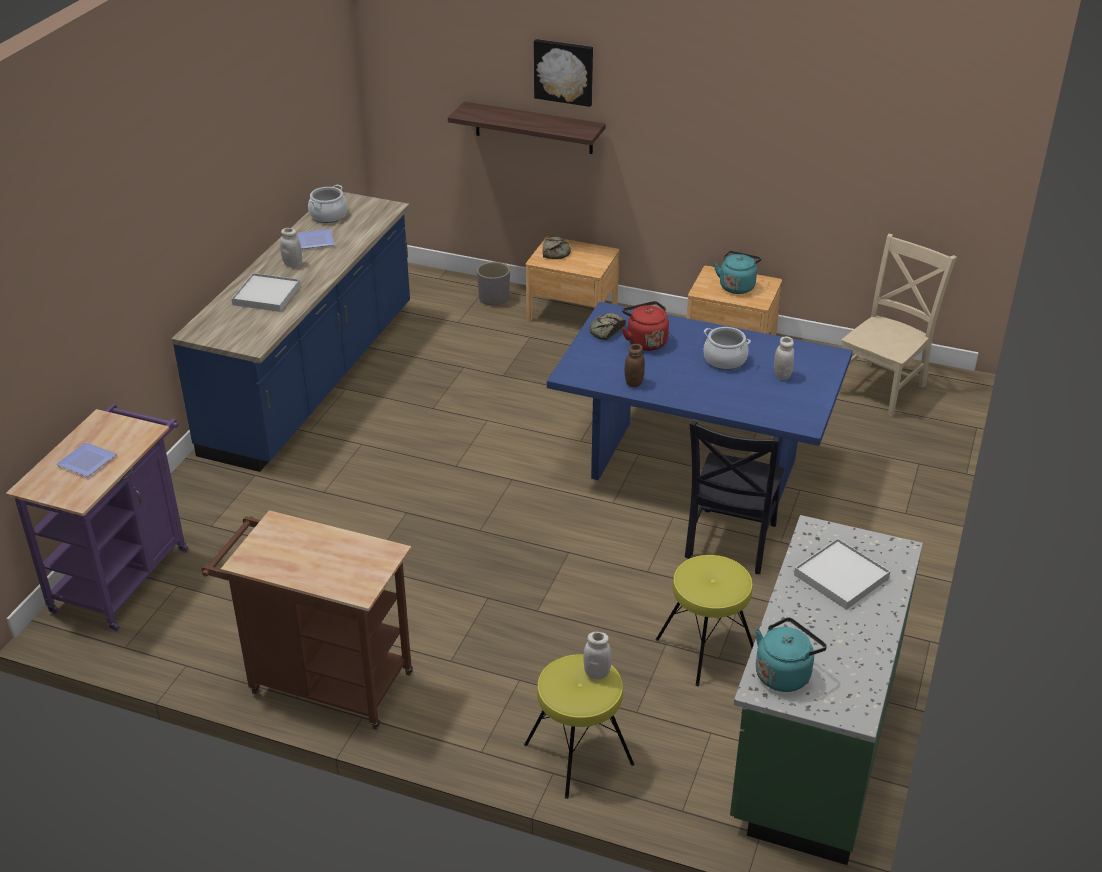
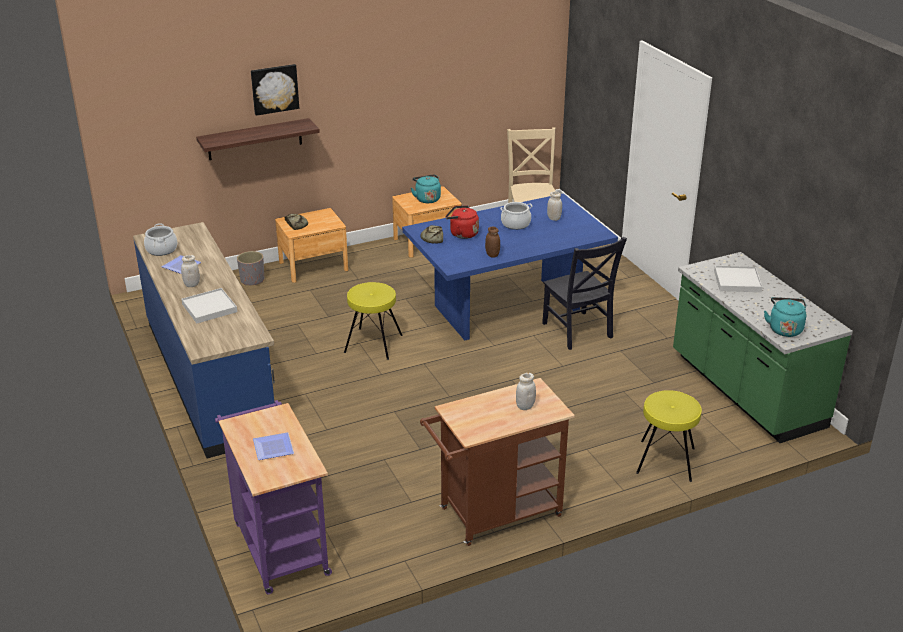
camera: 45 degrees left, 5 degrees down
(597, 673) = (672, 396): white jar -> white jar (525, 406)
(706, 648) = (643, 382): yellow stool -> yellow stool (373, 343)

